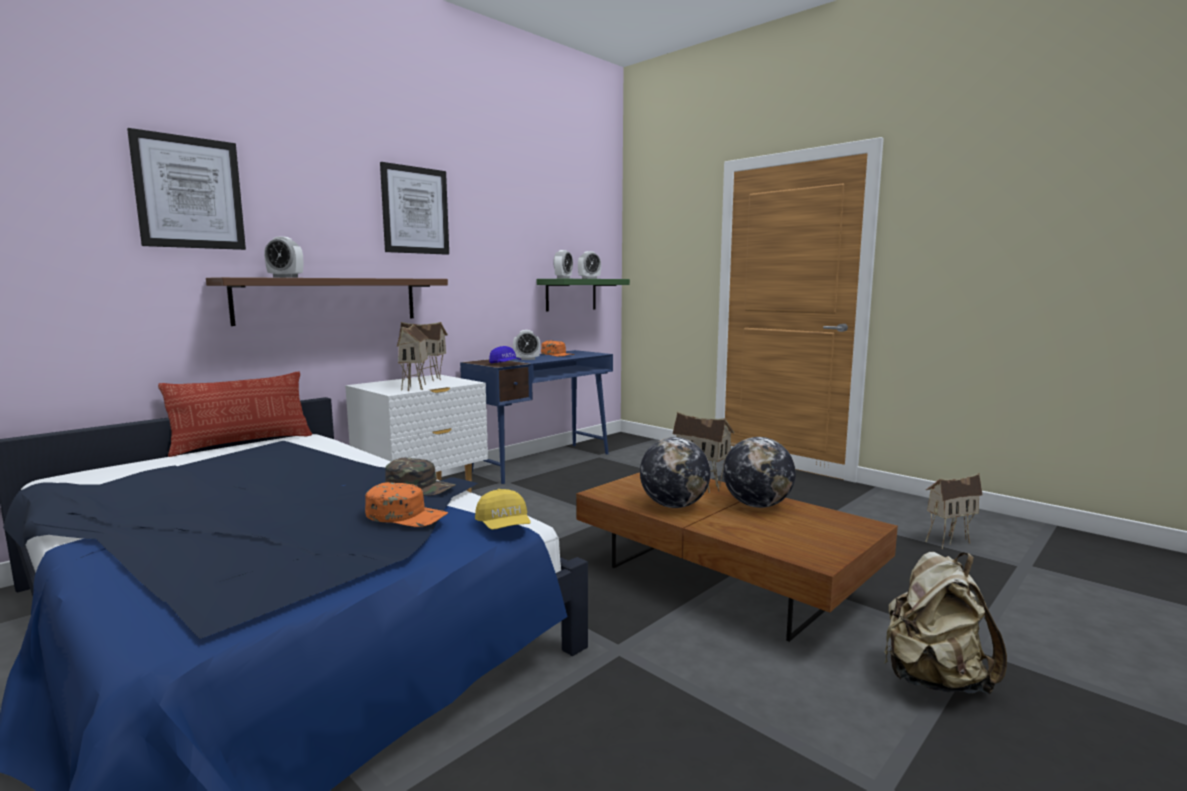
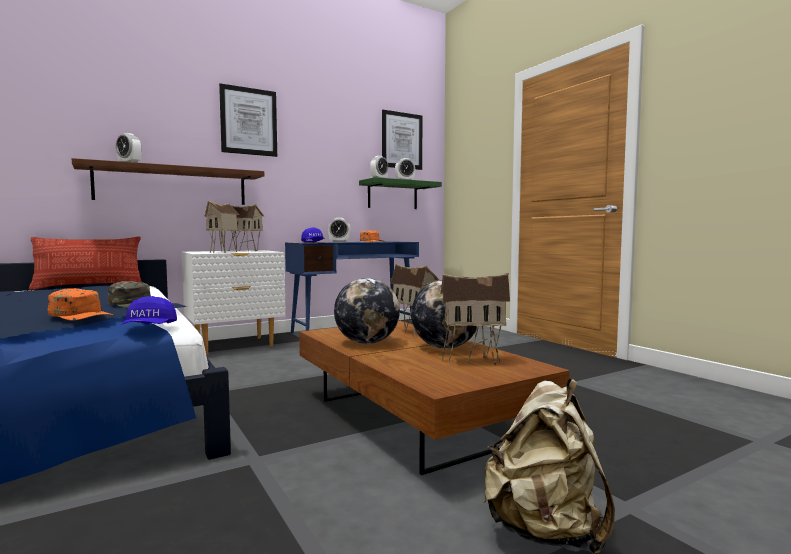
camera: 15 degrees right, 5 degrees down
(189, 193) = (65, 102): picture -> picture (402, 140)
(504, 526) = (149, 328): yellow cap -> blue cap
(947, 540) = (686, 412): toy house -> toy house (472, 361)

